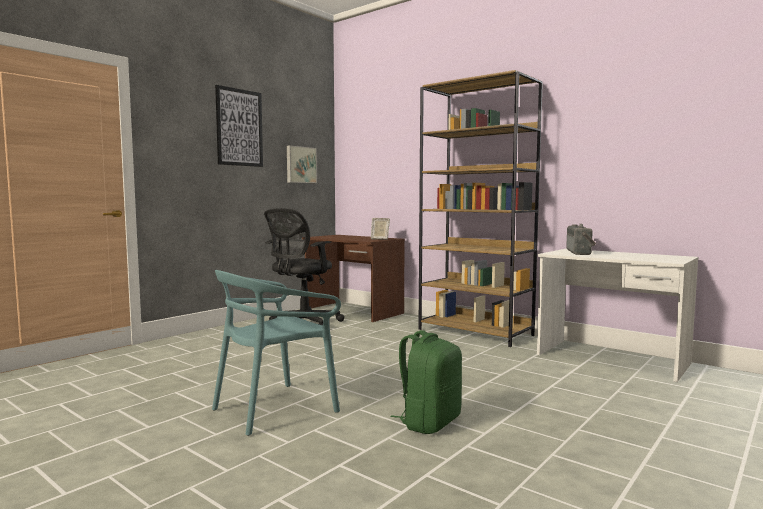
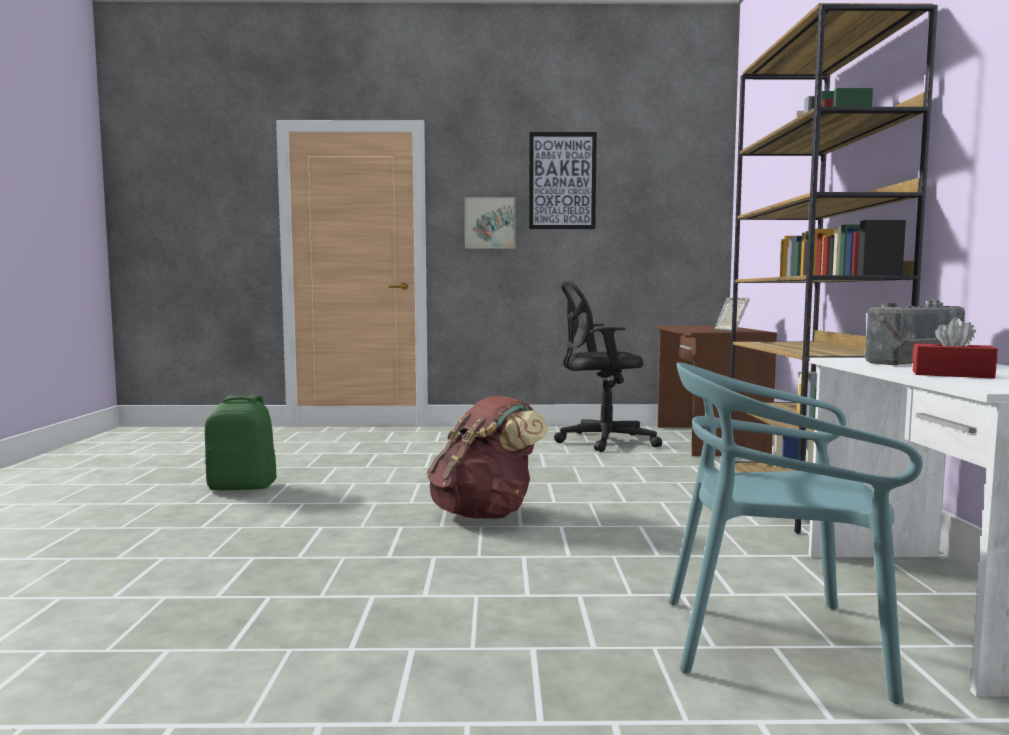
camera: 50 degrees right, 0 degrees up
(275, 408) = (350, 501): turquoise chair -> turquoise chair (772, 642)
(300, 165) = (662, 223): picture -> picture (490, 223)
(377, 384) = (485, 513): none -> brown backpack
(429, 422) = (413, 562): green backpack -> green backpack (243, 486)
(628, 257) = (952, 374): none -> red tissue box

